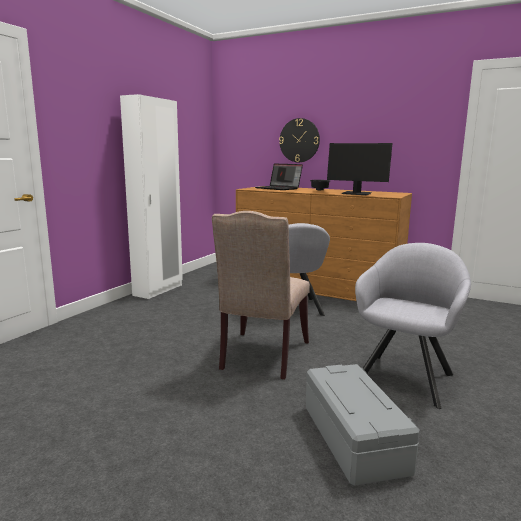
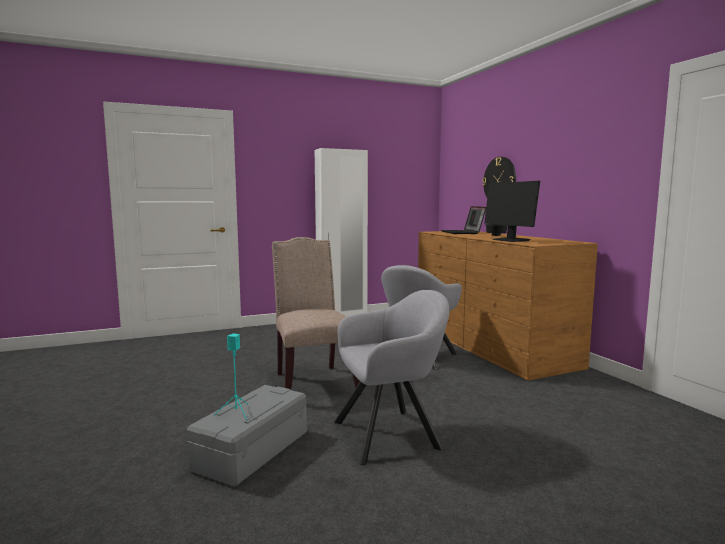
camera: 40 degrees right, 5 degrees down
(262, 357) = (312, 382): beige chair -> beige chair turned 105 degrees clockwise
(364, 404) = (236, 413): none -> turquoise speaker

